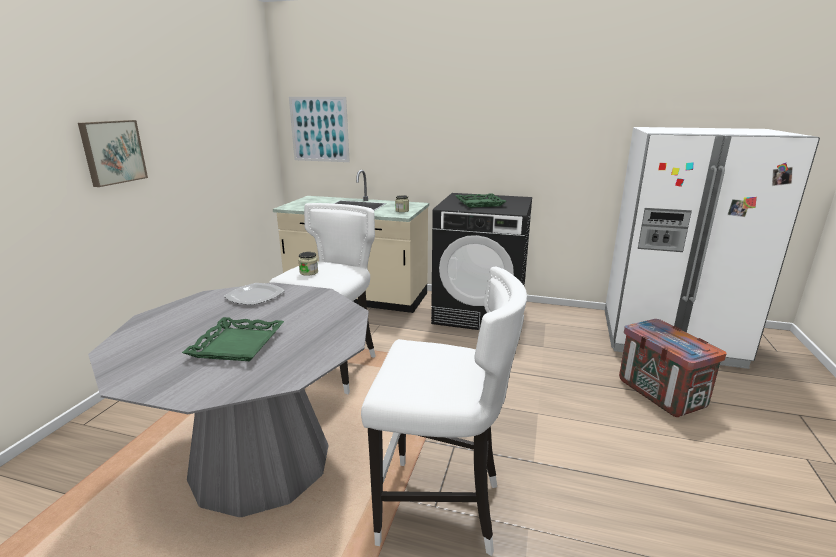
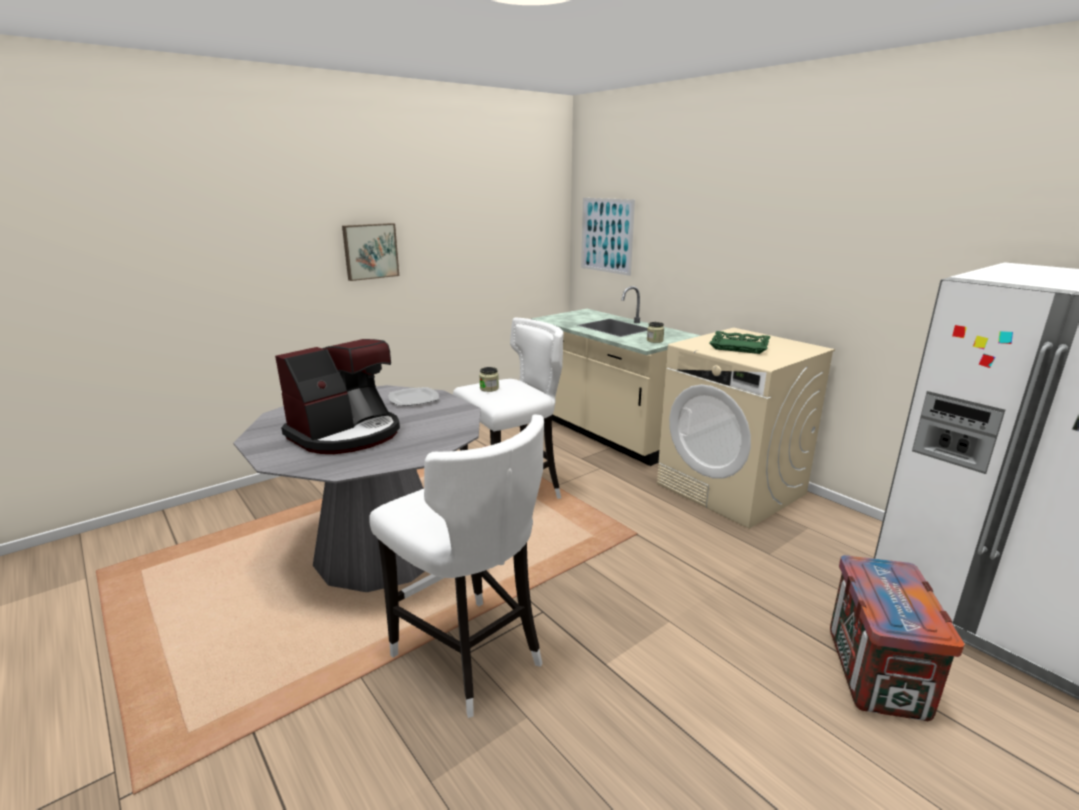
camera: 35 degrees right, 0 degrees up
(237, 344) = (346, 434): green tray -> coffee machine
(480, 313) = (731, 489): black washing machine -> beige washing machine

